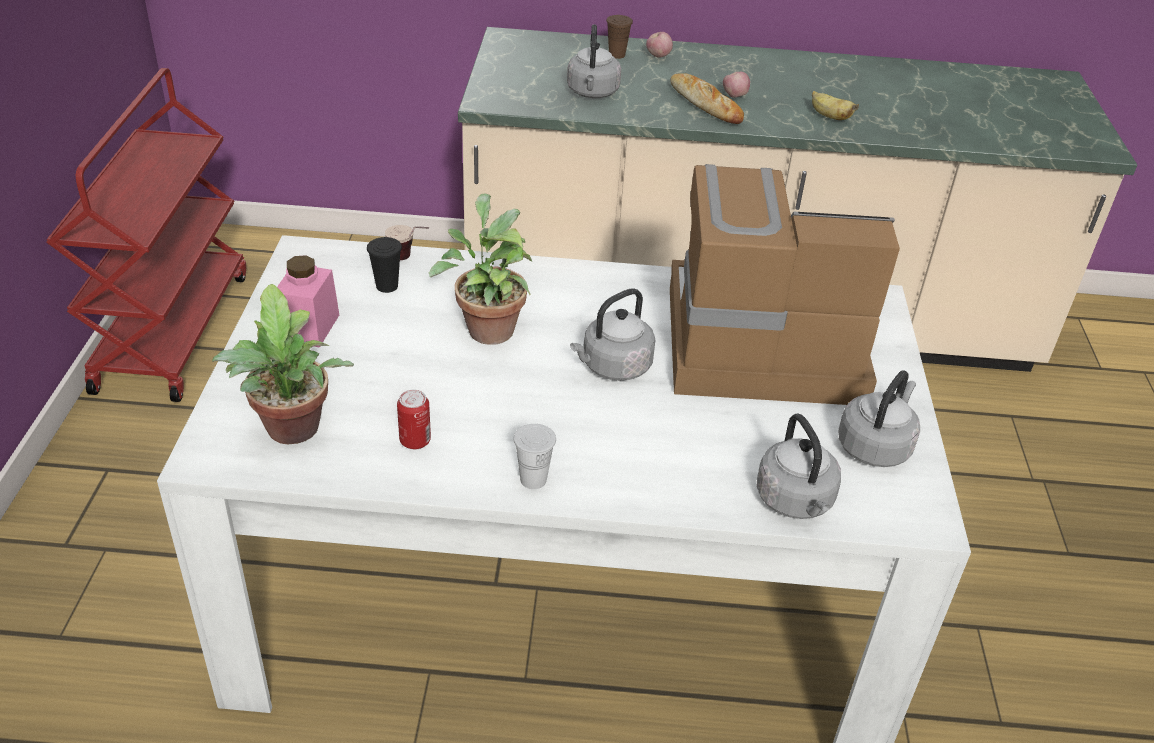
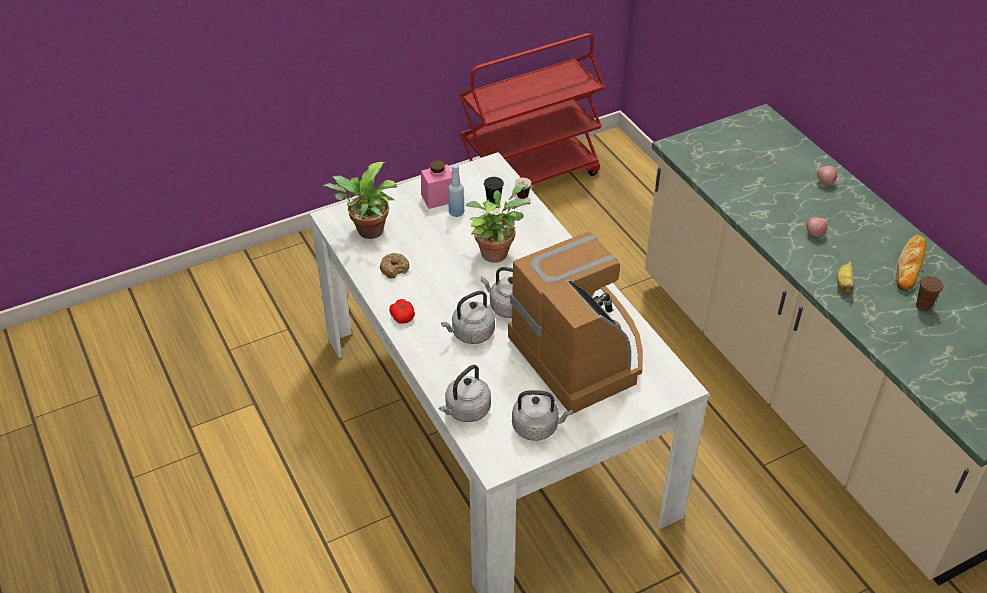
camera: 60 degrees right, 5 degrees up
(362, 325) = (456, 212): none -> blue bottle
(415, 441) = (394, 269): can -> donut
(533, 480) = (402, 316): white cup -> tomato
(592, 93) = (738, 178): grey kettle -> grey kettle (471, 334)
(617, 55) = (802, 166): brown cup -> brown cup (923, 306)
(705, 104) = (787, 226): bread -> bread (910, 266)

